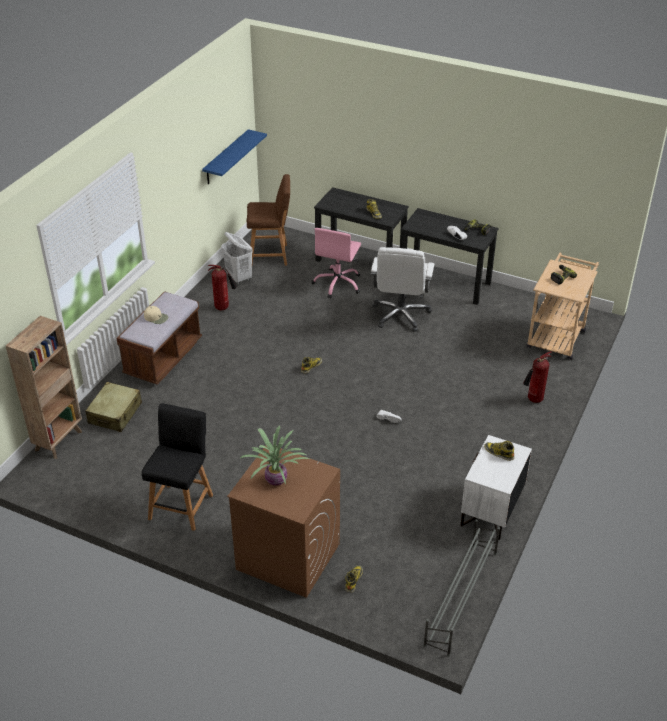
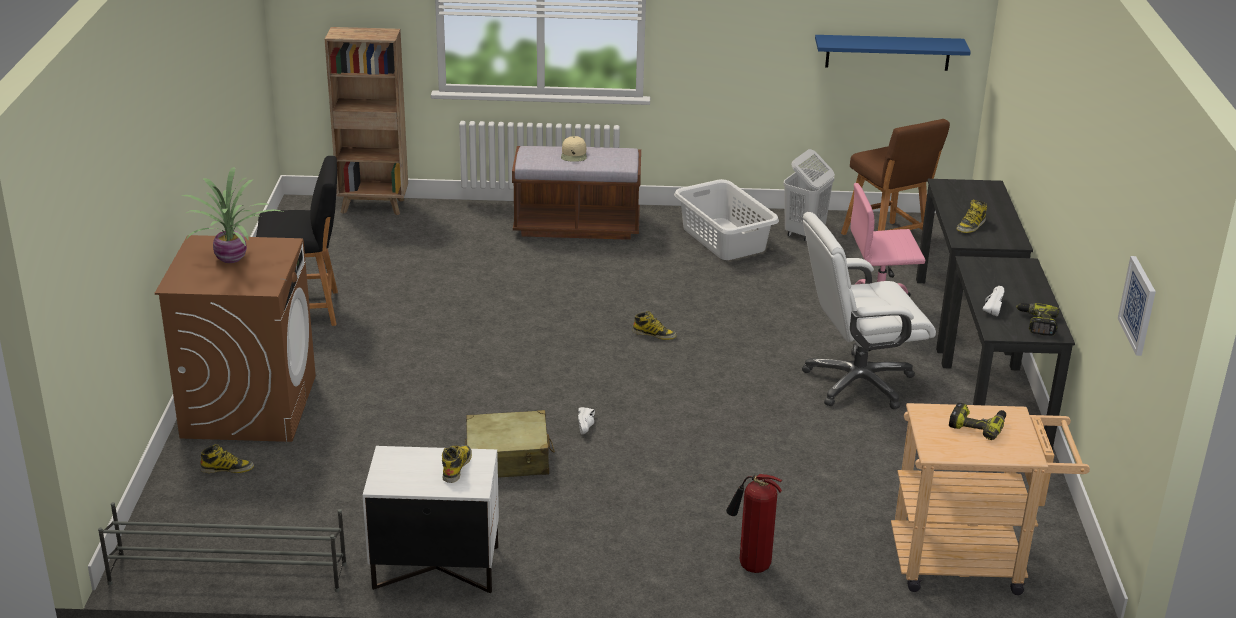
camera: 65 degrees right, 10 degrees down
(115, 413) = (445, 225): beige suitcase -> beige suitcase (508, 458)
(223, 307) = (724, 239): fire extinguisher -> white laundry basket
(575, 189) = (1138, 305): none -> picture

